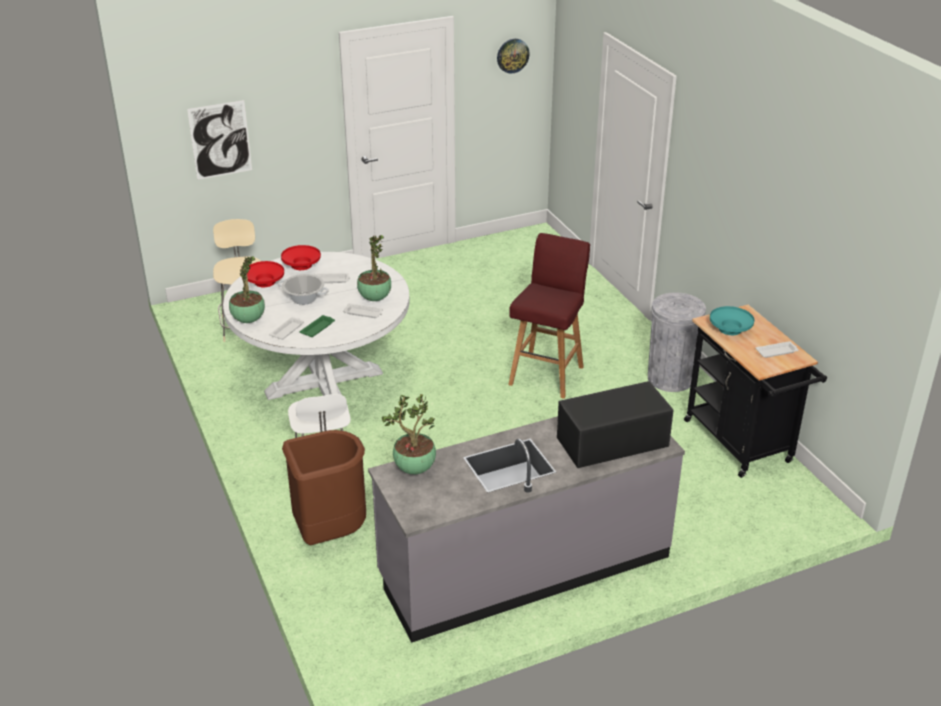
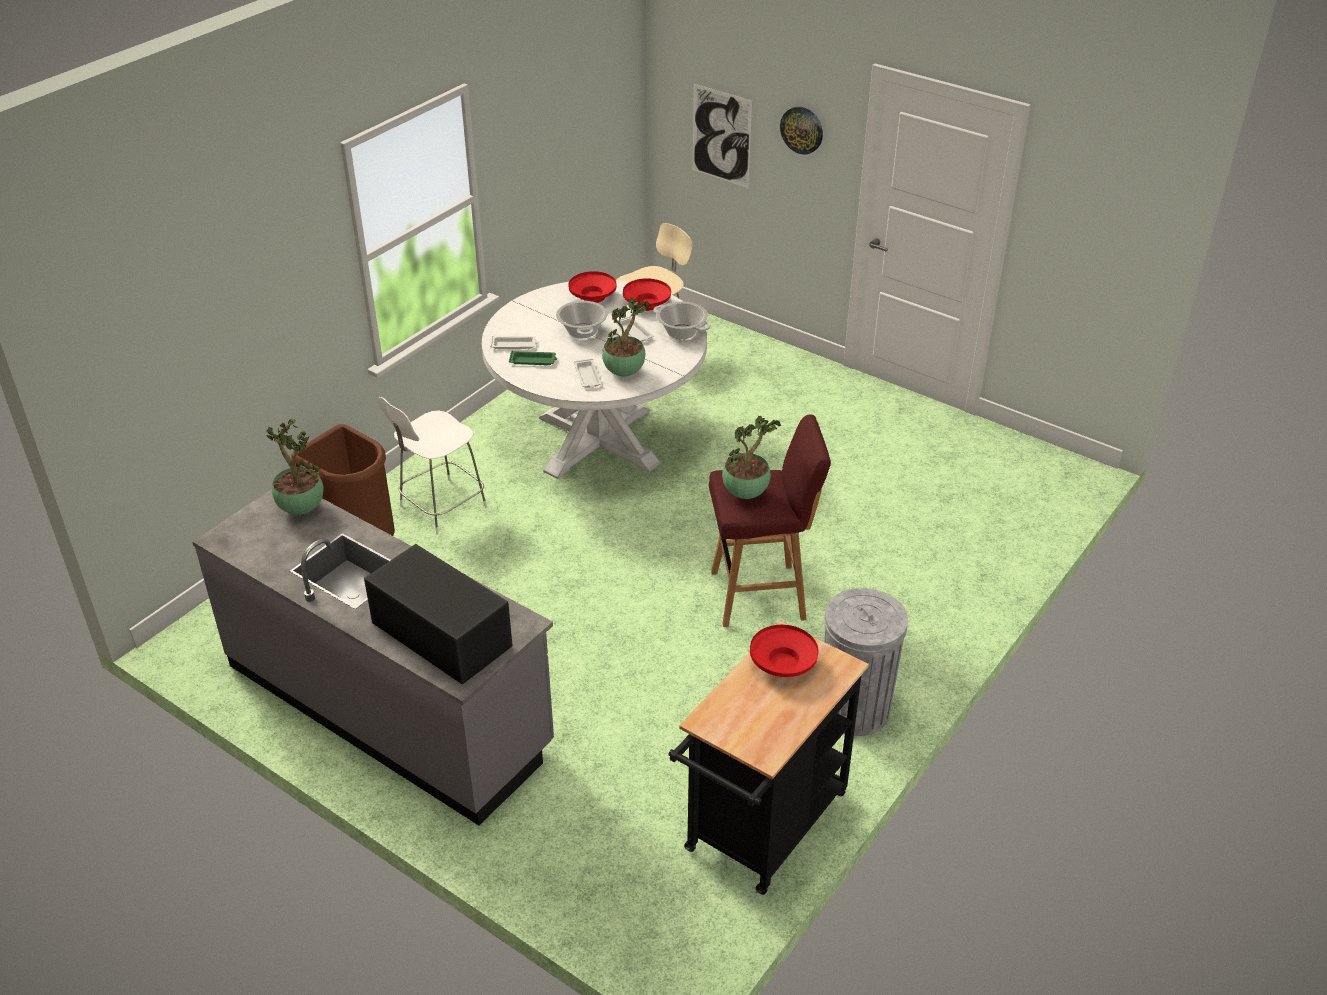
camera: 60 degrees right, 5 degrees up
(248, 319) = (514, 316): potted plant -> potted plant (746, 493)
(352, 264) = (681, 332): none -> cooking pot
(512, 55) = (1109, 200): wall clock -> wall clock (802, 130)
(730, 329) = (783, 664): turquoise bowl -> red bowl
(777, 352) = (762, 726): white tray -> none

